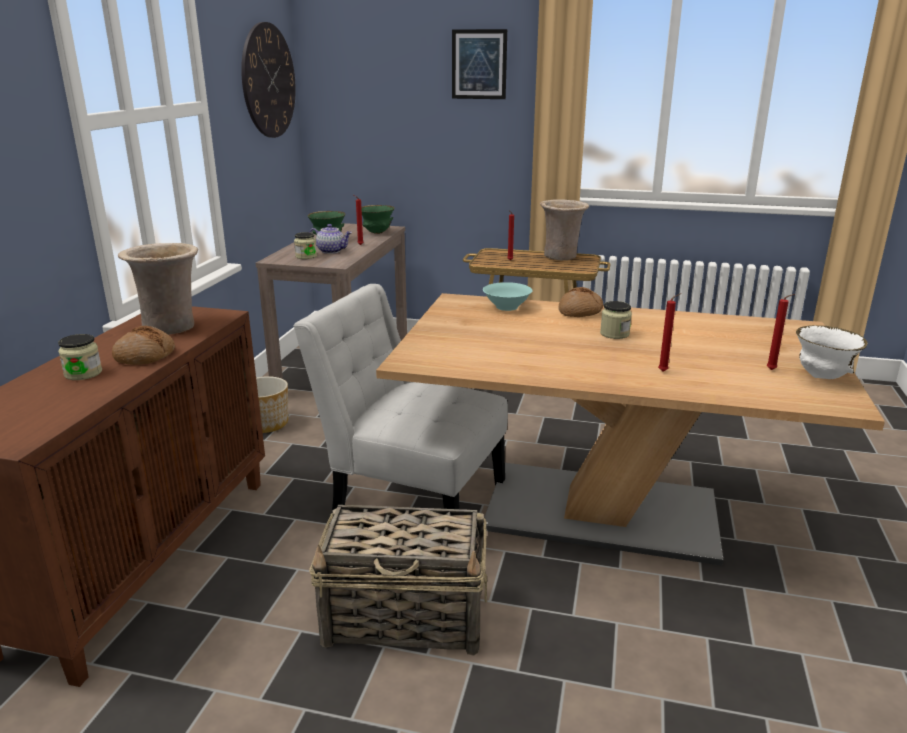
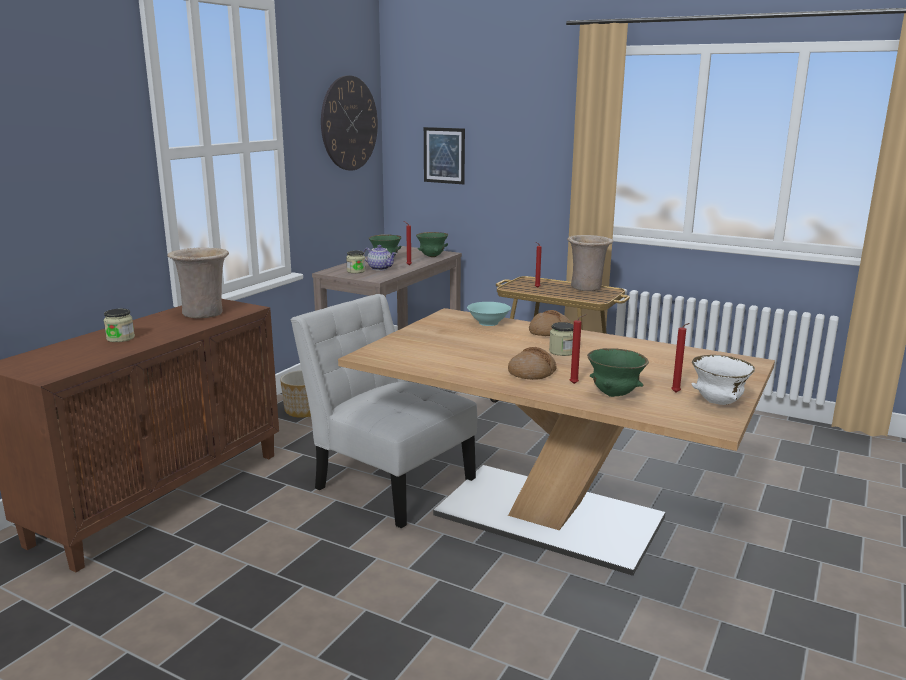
camera: 15 degrees right, 5 degrees down
(145, 356) = (170, 331): bread -> bread (532, 372)
(406, 617) = (333, 568): basket -> none
(479, 64) = (529, 112): picture -> picture (444, 155)
(715, 380) = (614, 395): none -> green bowl

